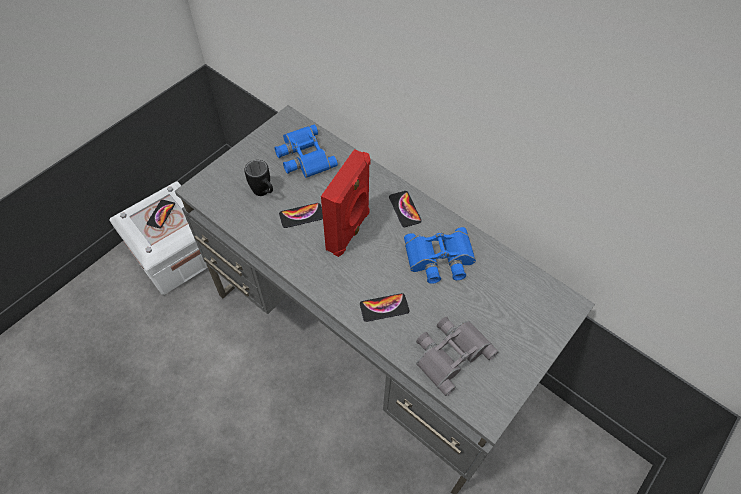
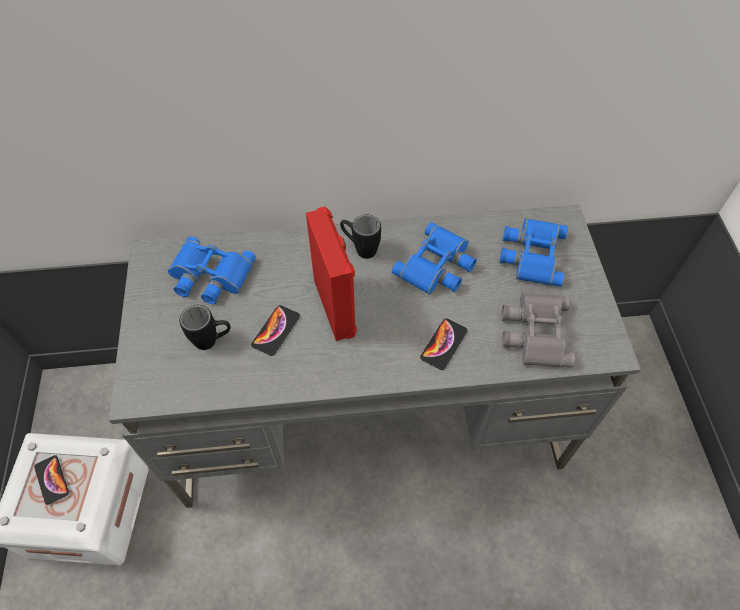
camera: 45 degrees left, 0 degrees up
(405, 209) = (360, 248): phone -> black mug
(513, 305) = (531, 254): none -> blue binoculars

